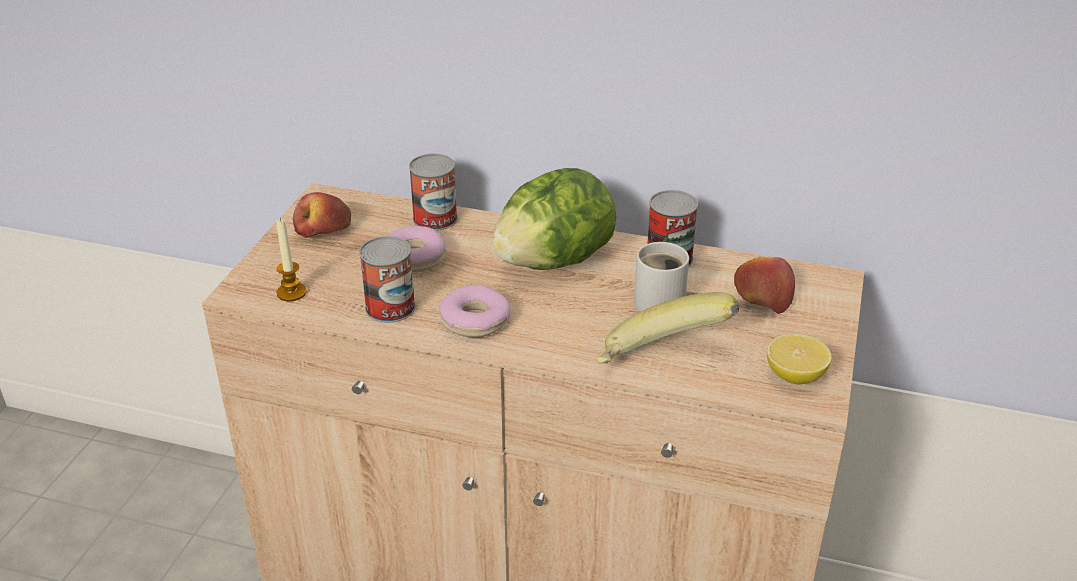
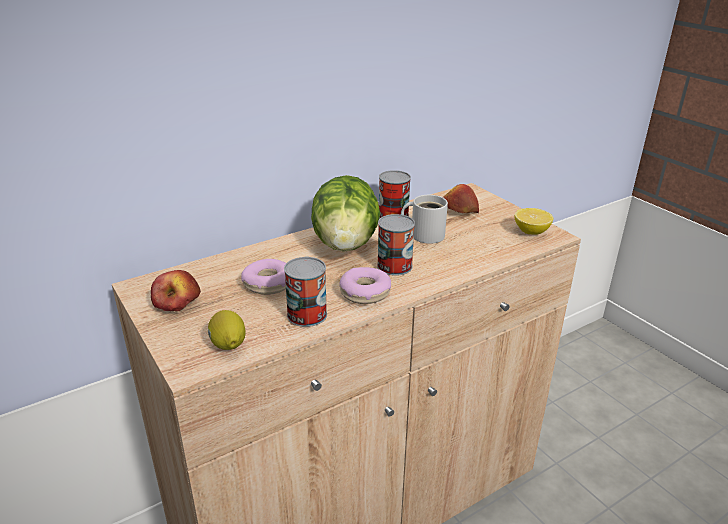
camera: 50 degrees left, 5 degrees down
(291, 292) = (228, 345): candle -> lemon
(435, 218) = (239, 260): can -> can (394, 266)
(662, 361) = (477, 256): banana -> none

